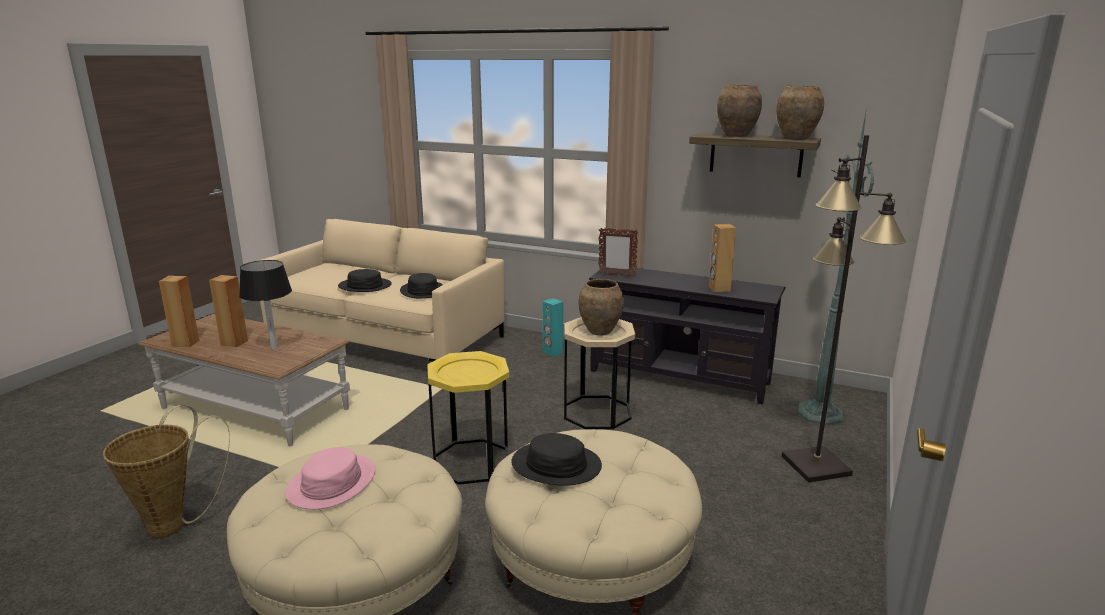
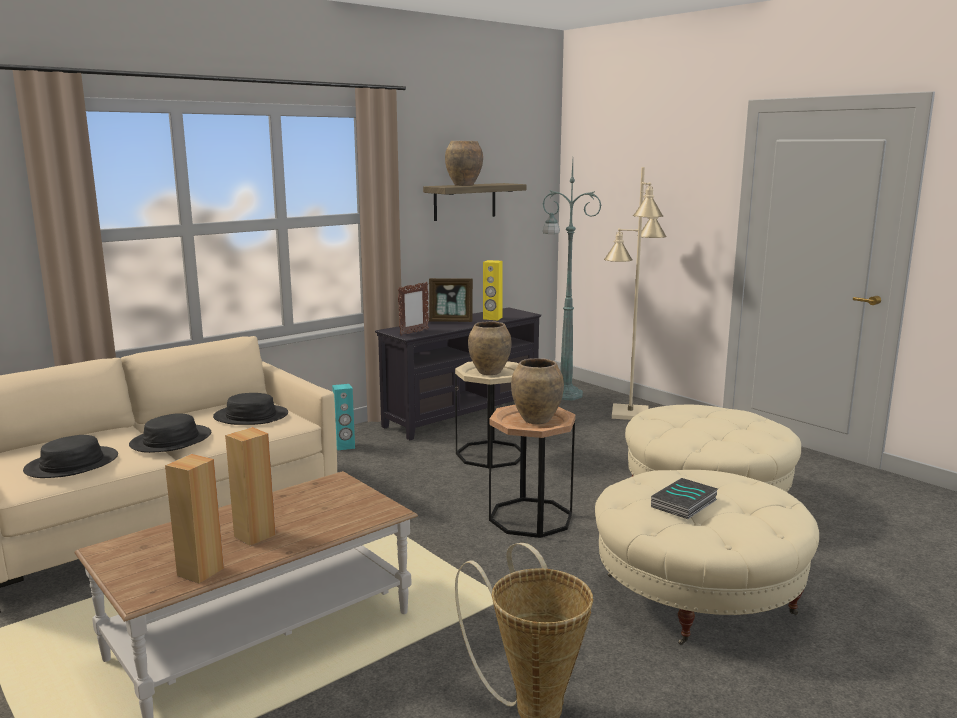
camera: 65 degrees left, 5 degrees down
(274, 348) = (316, 510): black table lamp -> none
(331, 483) = (685, 504): pink hat -> book
(472, 461) = (530, 517): yellow side table -> brown side table
(556, 465) = (694, 430): black hat -> black hat (72, 464)
(679, 278) = (451, 321): none -> picture frame
(719, 289) = (492, 318): brown speaker -> yellow speaker
(795, 139) = (502, 183): brown vase -> brown vase (536, 420)
(814, 465) = (629, 414): black floor lamp -> beige floor lamp

